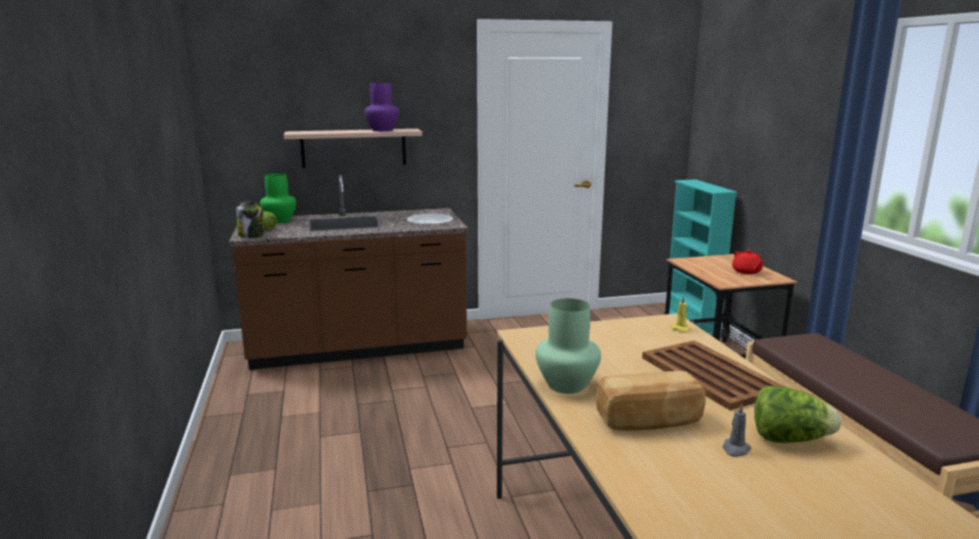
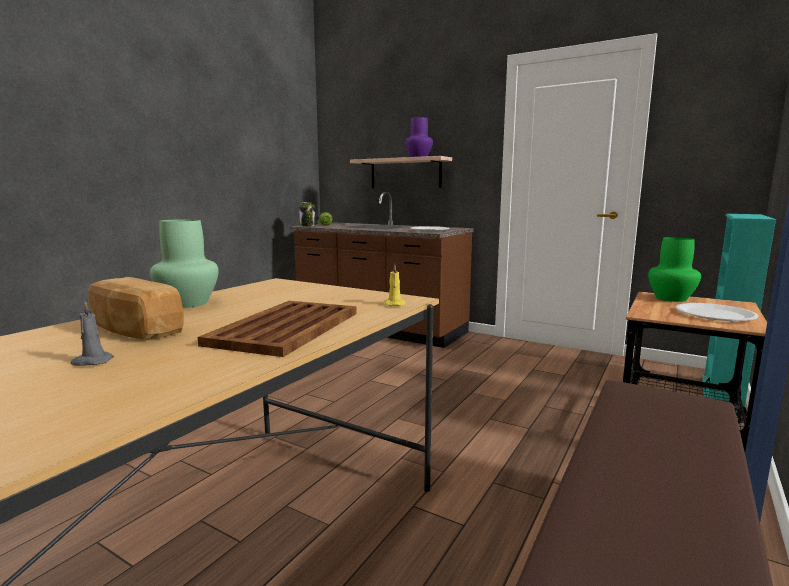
camera: 45 degrees right, 5 degrees down
(279, 220) = (348, 224): green vase -> green vase (670, 298)
(746, 272) = (715, 314): red teapot -> white plate
(789, 439) = (142, 376): lettuce -> none

